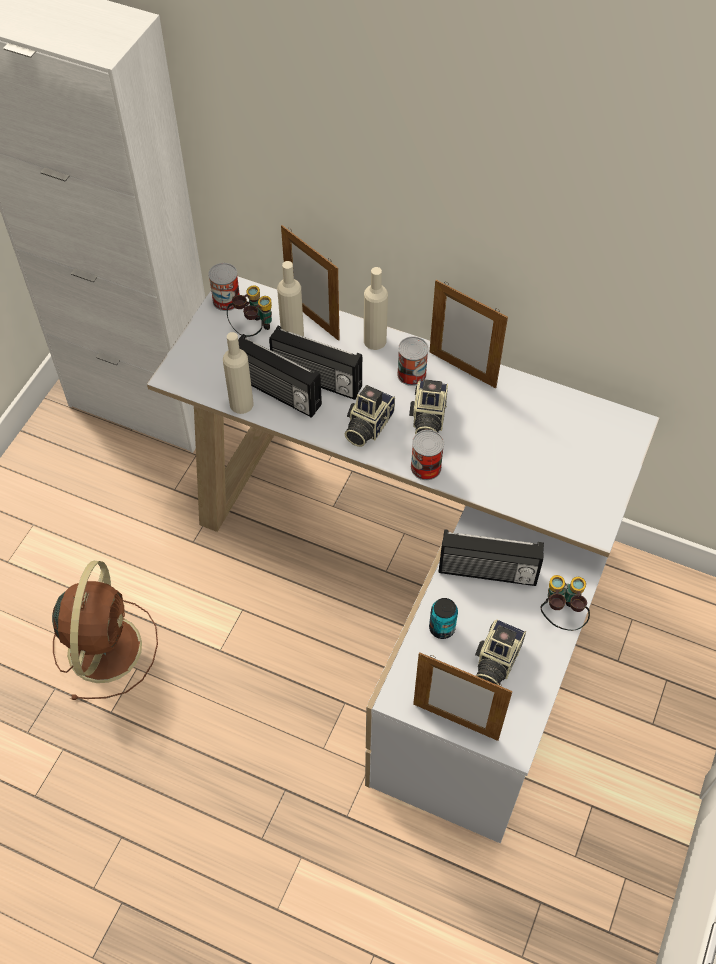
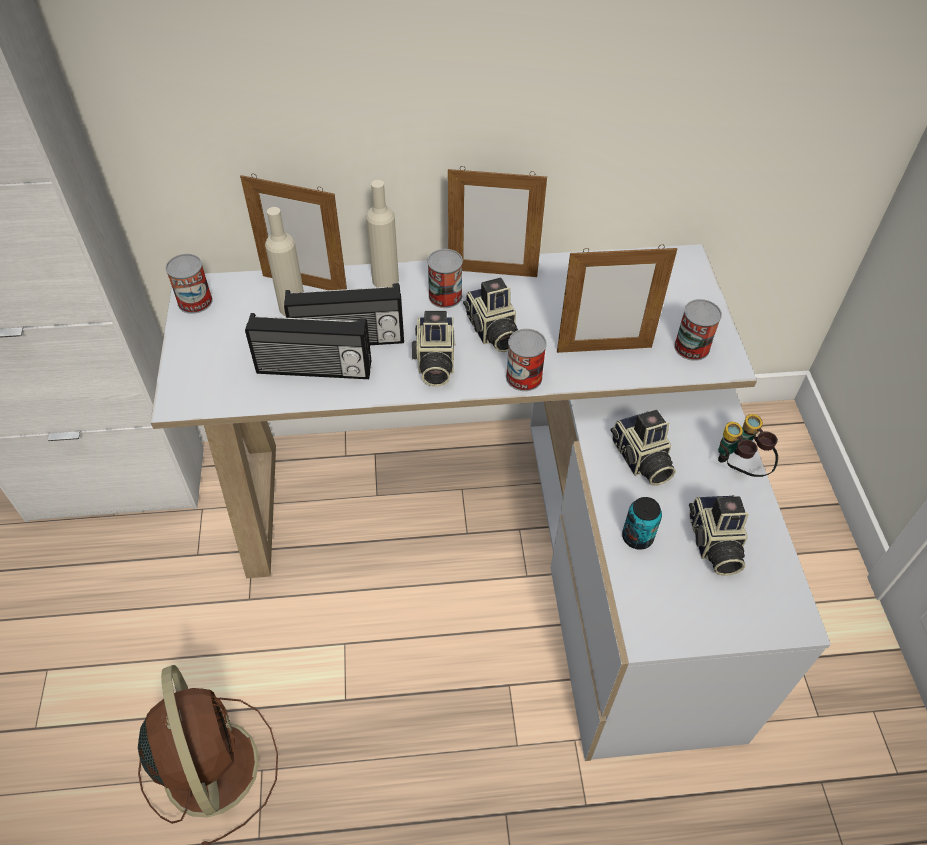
camera: 30 degrees left, 5 degrees down
(241, 404) = (280, 397): beige bottle -> none
(252, 329) = (243, 318): binoculars -> none
(455, 721) = (722, 628): picture frame -> picture frame (604, 349)
(487, 573) = (640, 460): radio -> camera
(577, 502) = (691, 347): none -> can

